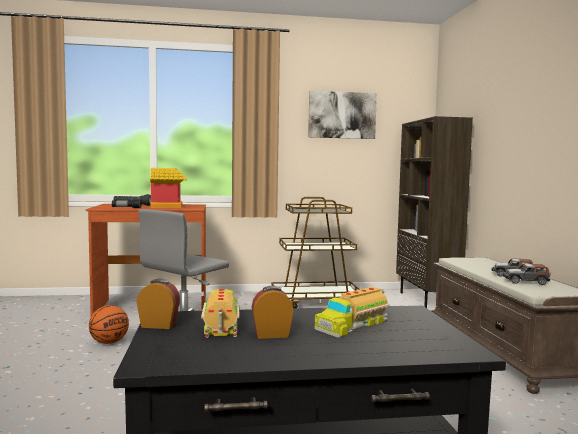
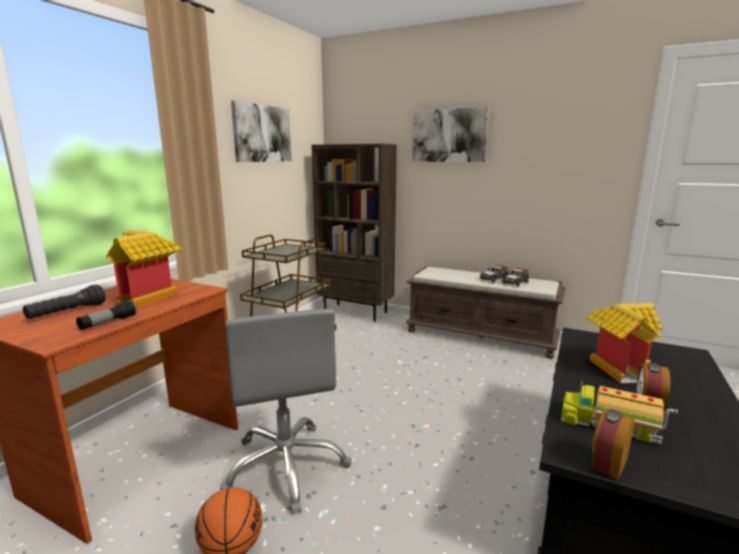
camera: 55 degrees left, 10 degrees up
(352, 324) = (617, 366): toy truck -> toy house
(510, 101) = (449, 135): none -> picture

